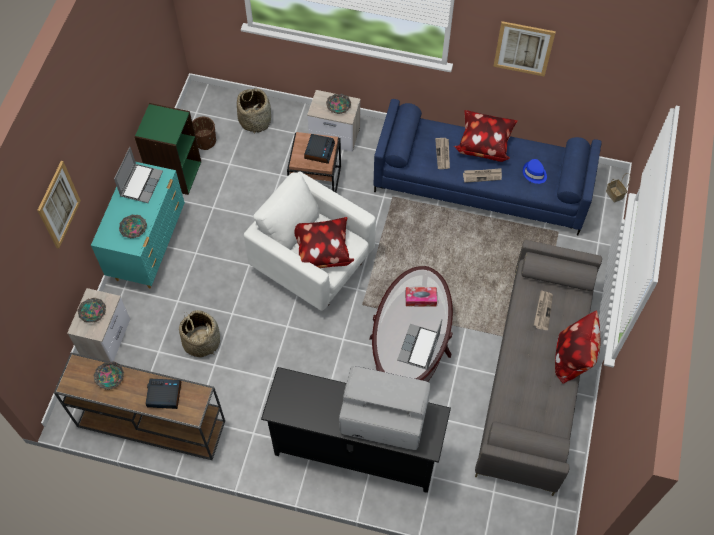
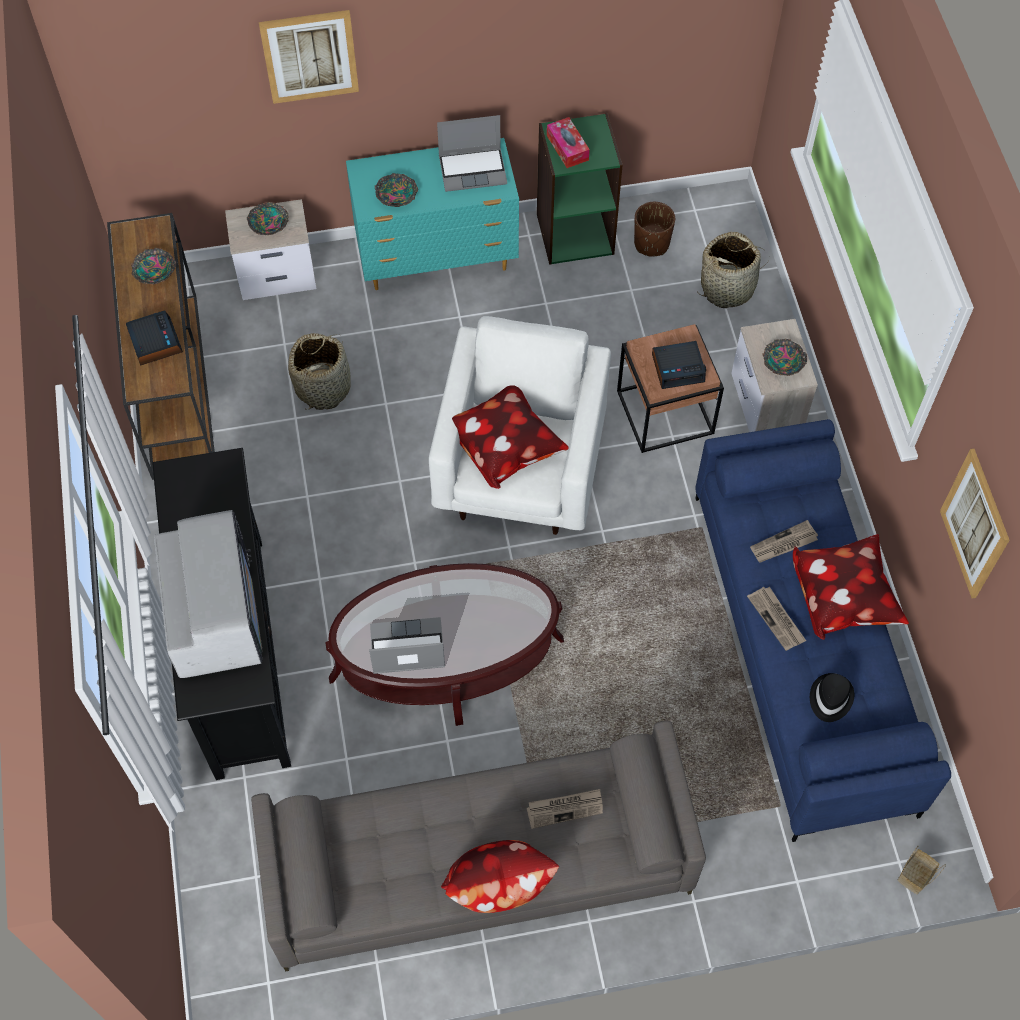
camera: 65 degrees right, 0 degrees up
(420, 299) = (493, 617): tissue box -> tissue box (567, 148)
(534, 173) = (830, 698): blue hat -> black hat

